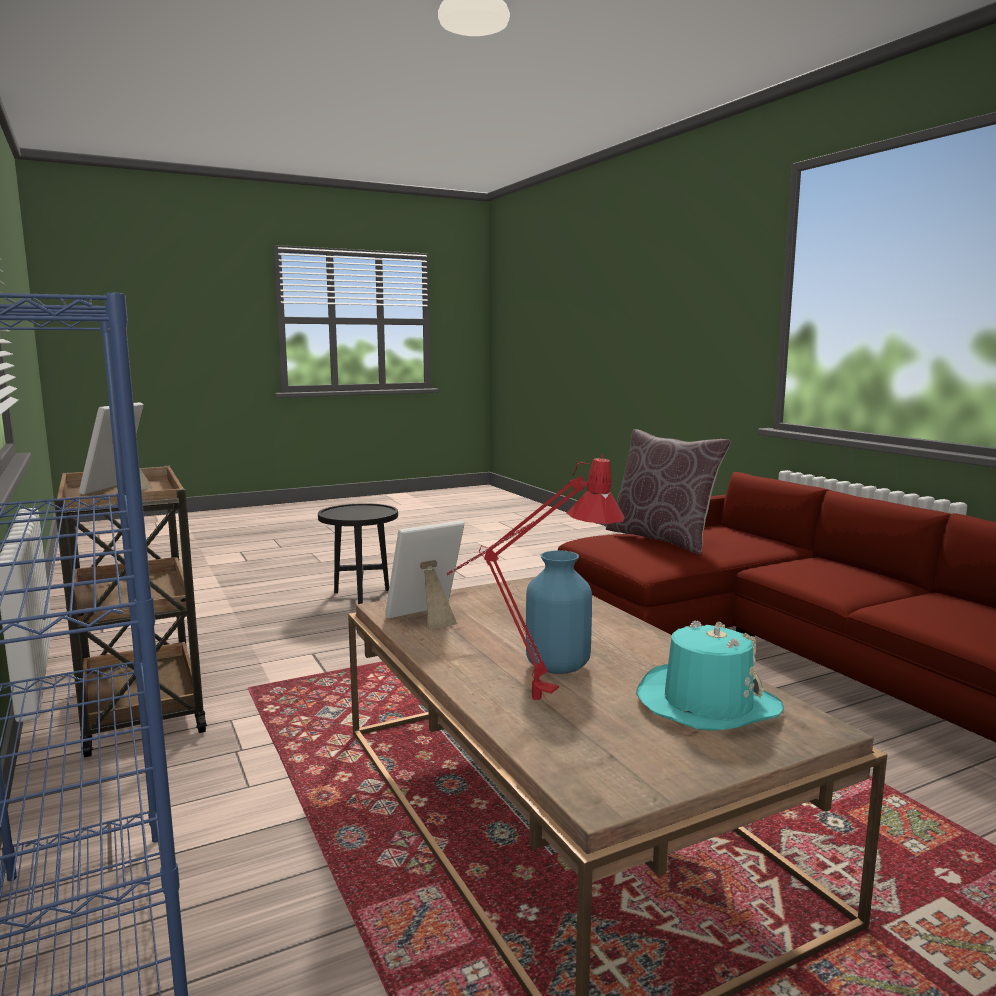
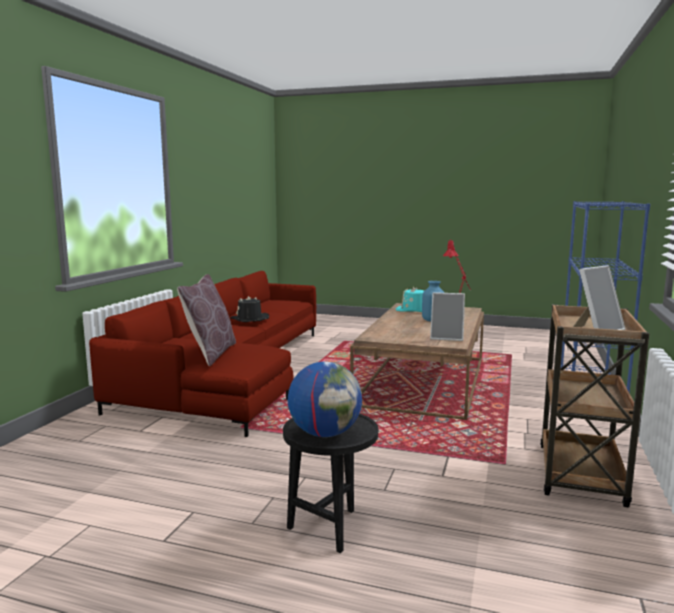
camera: 135 degrees left, 0 degrees up
(353, 508) = (325, 433): none -> globe
(913, 603) = (249, 319): none -> black hat

